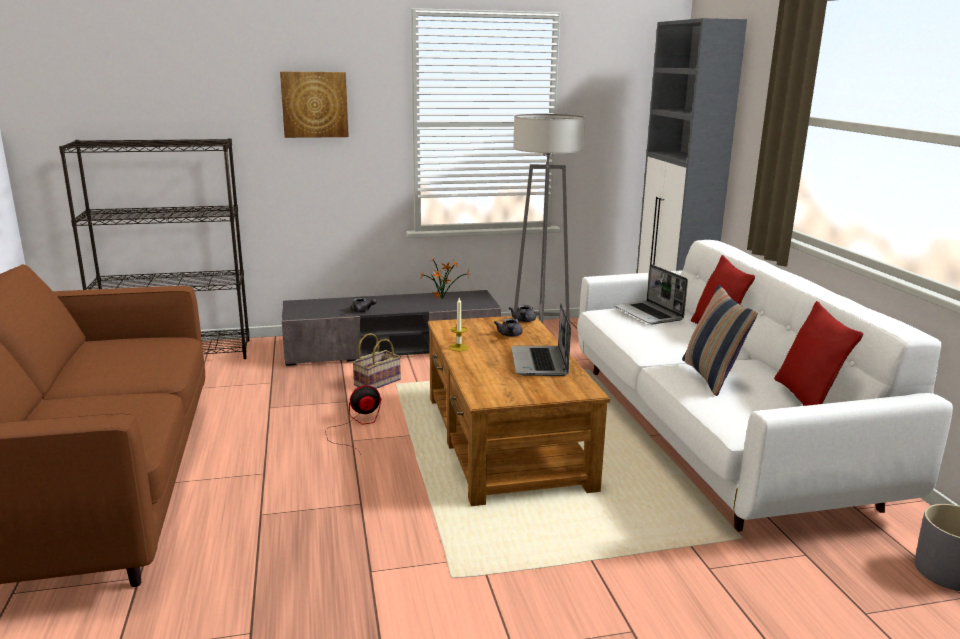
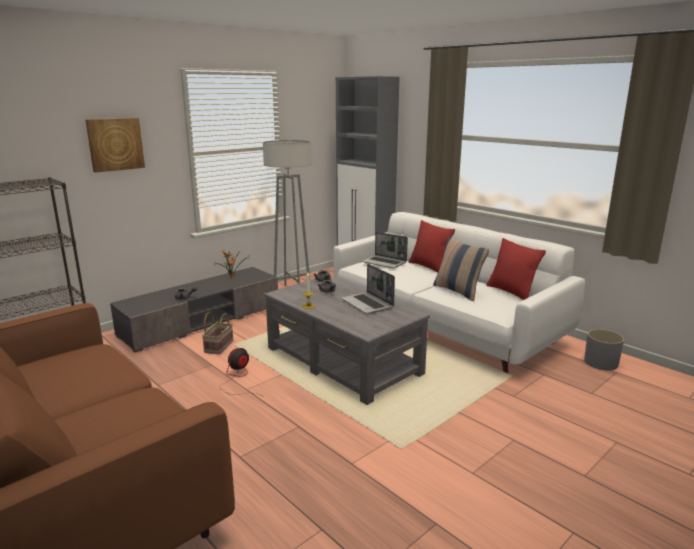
camera: 30 degrees left, 0 degrees up
(504, 441) = (342, 361): brown coffee table -> grey coffee table

